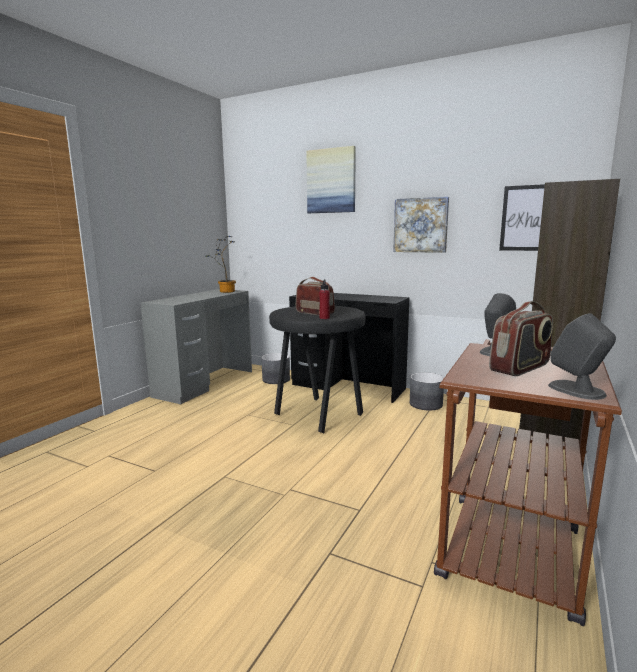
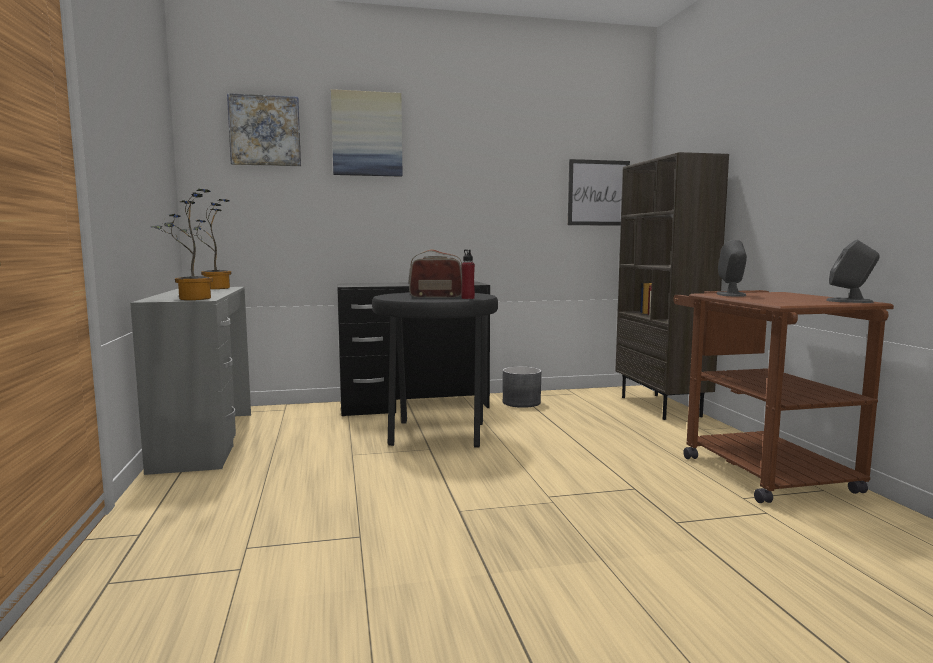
camera: 40 degrees left, 5 degrees down
(170, 302) = (190, 299): none -> potted plant
(276, 379) = (307, 415): grey planter -> none
(420, 225) = (485, 196): picture -> picture (265, 131)
(520, 368) = (781, 298): radio -> none

